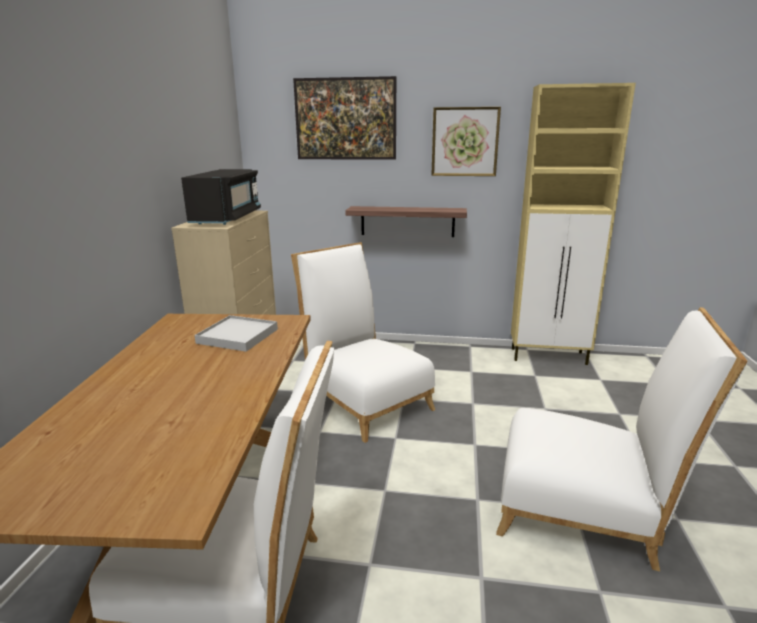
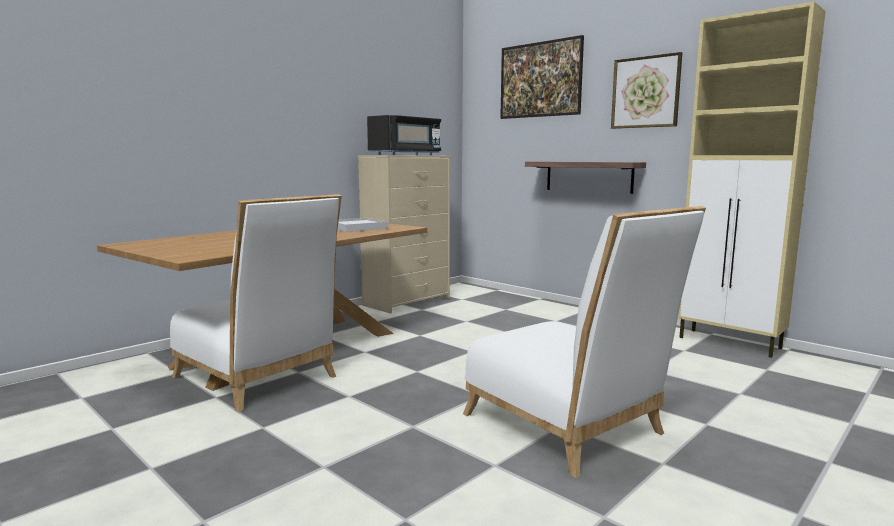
camera: 35 degrees right, 10 degrees down
(364, 399) = (482, 328): white chair -> none

